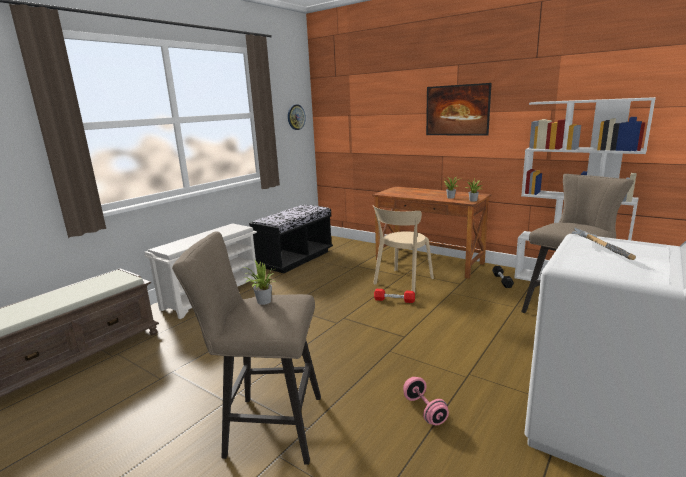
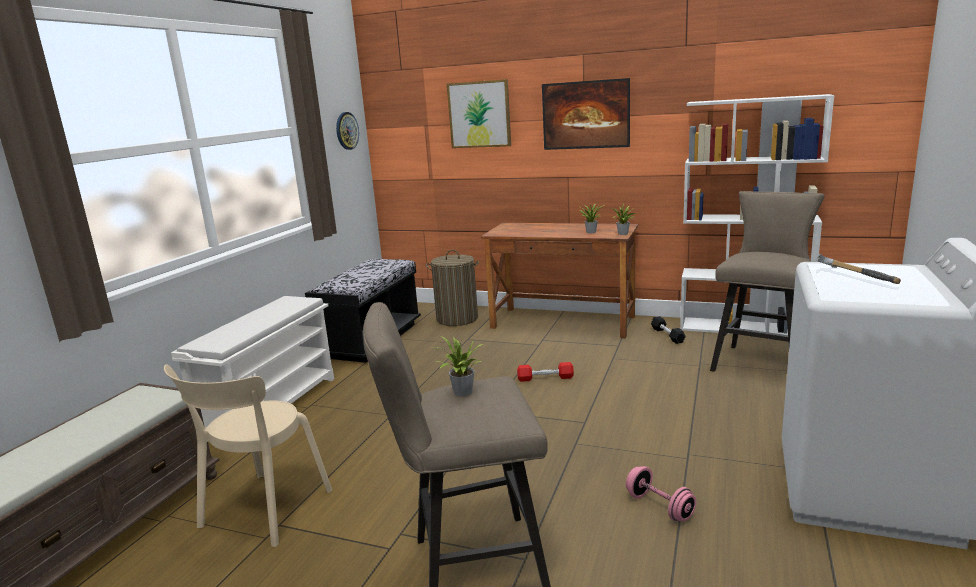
camera: 15 degrees left, 0 degrees up
(357, 251) = (457, 319): none -> laundry basket
(384, 108) = (479, 114): none -> picture
(402, 282) = (542, 353): beige chair -> beige chair (262, 511)

